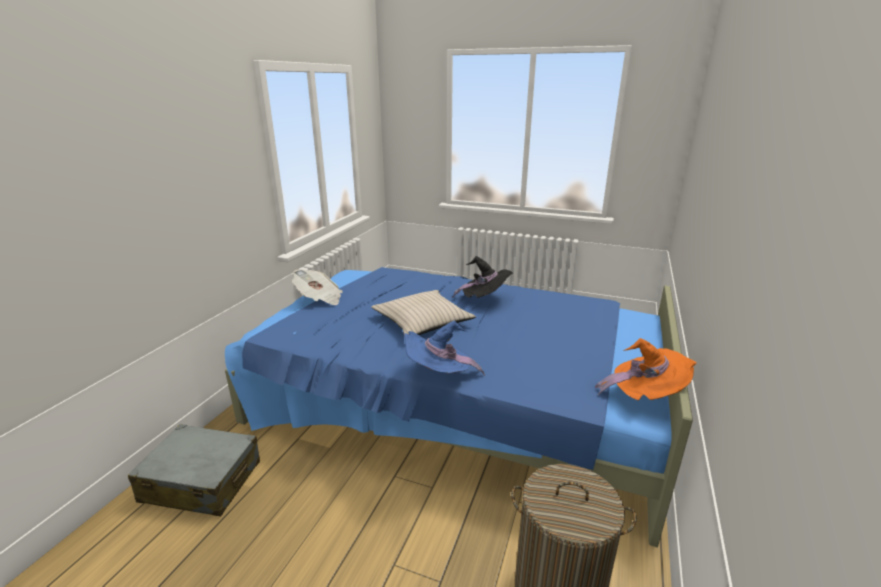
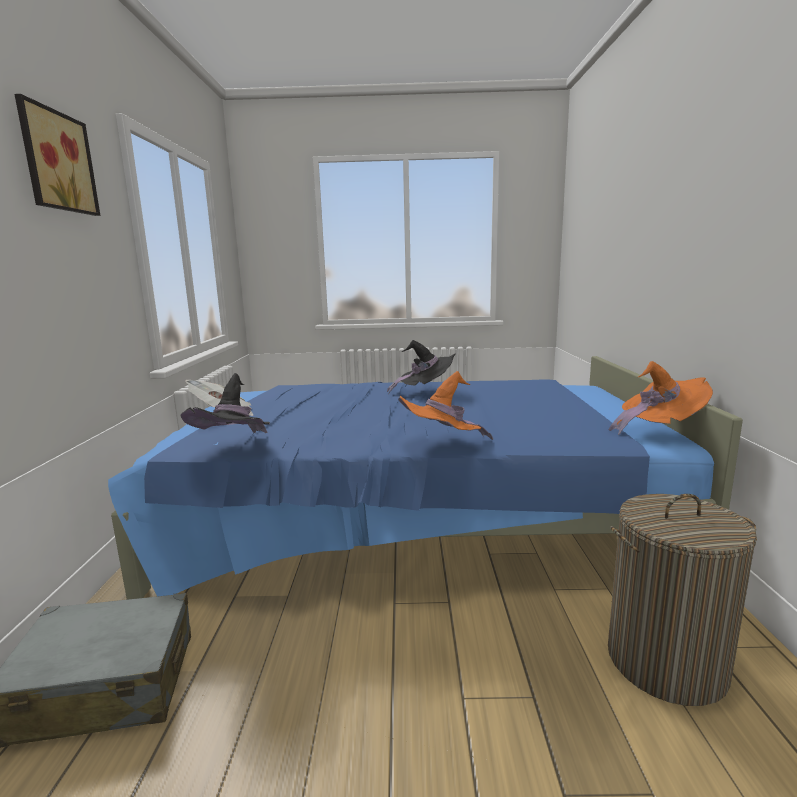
camera: 20 degrees left, 10 degrees down
(196, 123) = (55, 161): none -> picture
(299, 344) = (235, 450): none -> black hat
(423, 322) = (375, 414): beige pillow -> none
(439, 375) = (442, 447): blue hat -> orange hat

